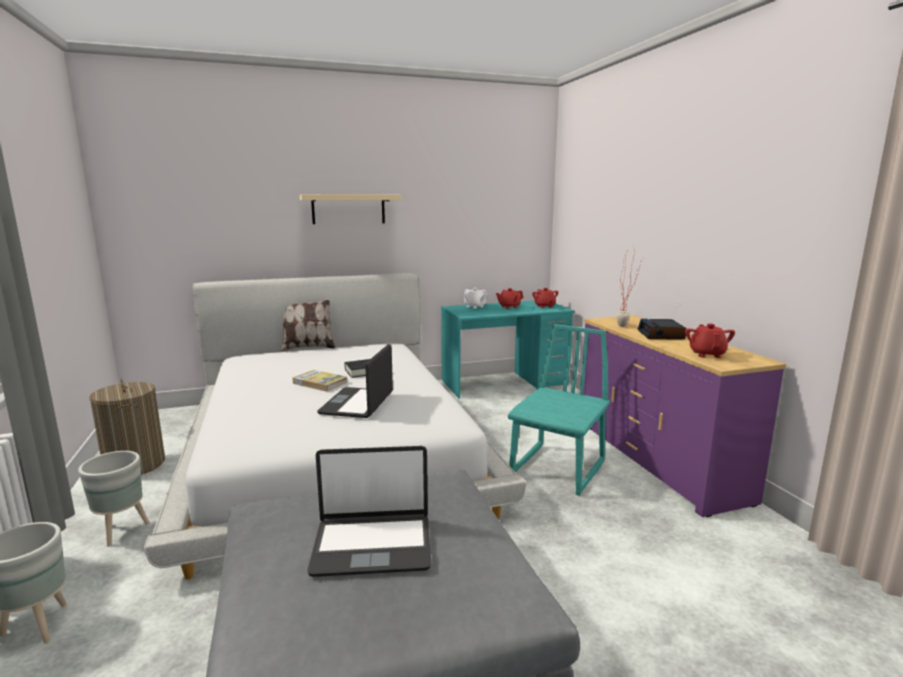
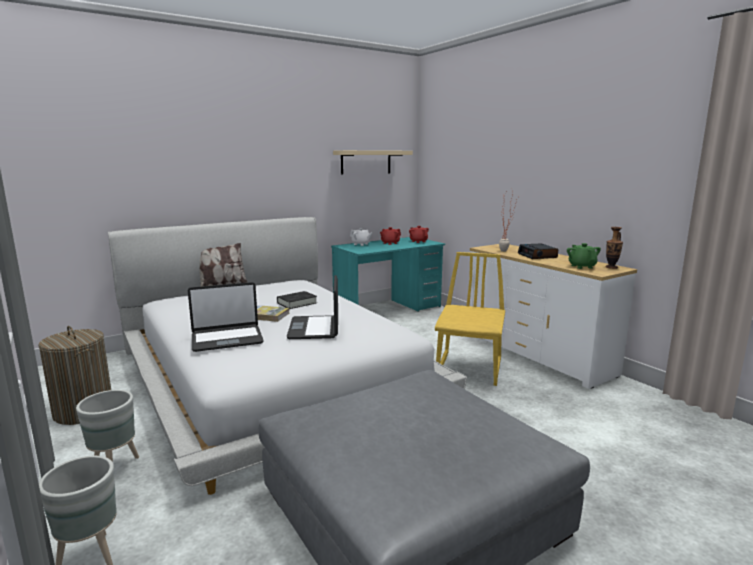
camera: 15 degrees left, 0 degrees up
(348, 209) = (250, 159): beige shelf -> beige shelf (366, 162)
(372, 545) = (411, 427): laptop -> laptop (227, 339)
(558, 469) = (470, 369): turquoise chair -> yellow chair
(657, 460) = (536, 354): purple dresser -> white dresser
(707, 354) = (581, 266): red teapot -> green teapot
(749, 358) = (611, 267): none -> vase

